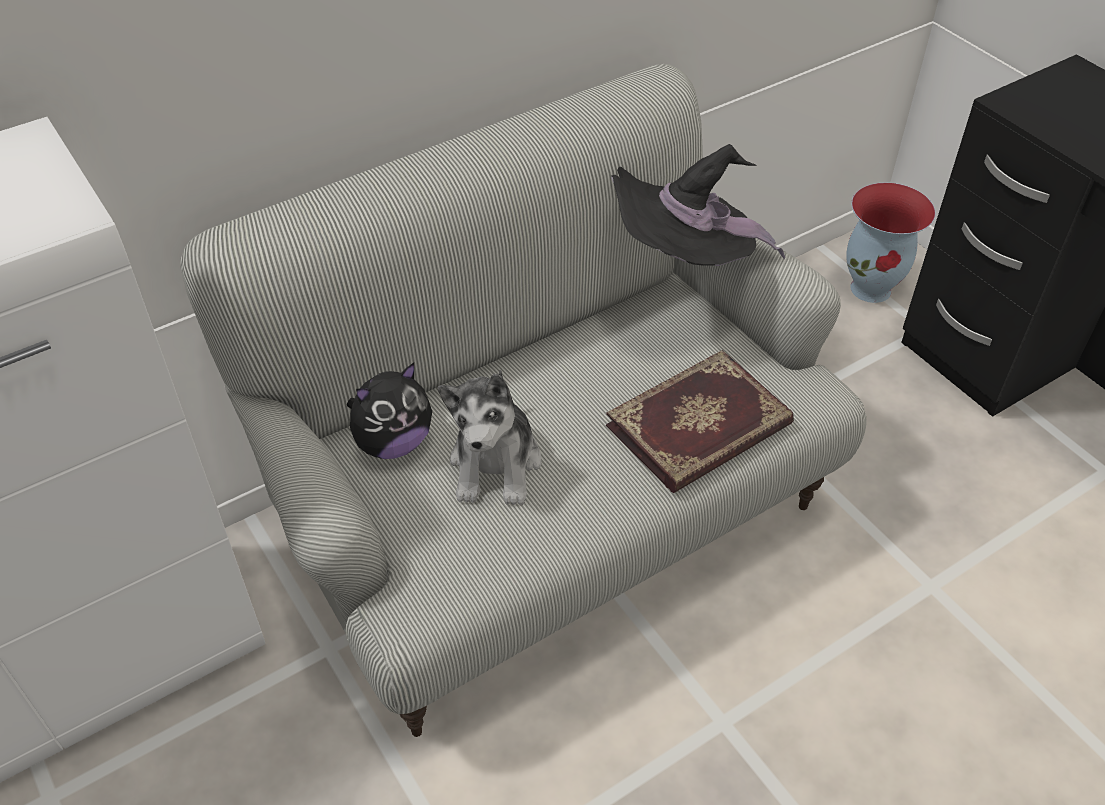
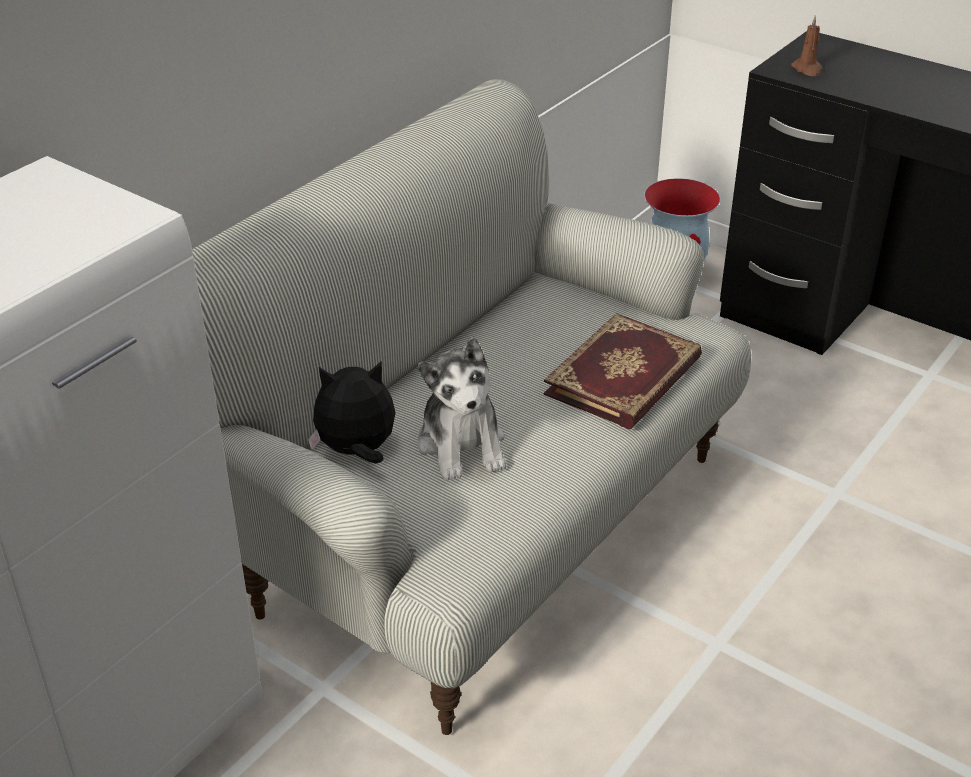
camera: 20 degrees left, 10 degrees down
(393, 443) = (357, 451): plush toy -> plush toy turned 135 degrees counterclockwise
(685, 262) = (563, 242): black hat -> none
(1045, 109) = (807, 69): none -> brown candle

